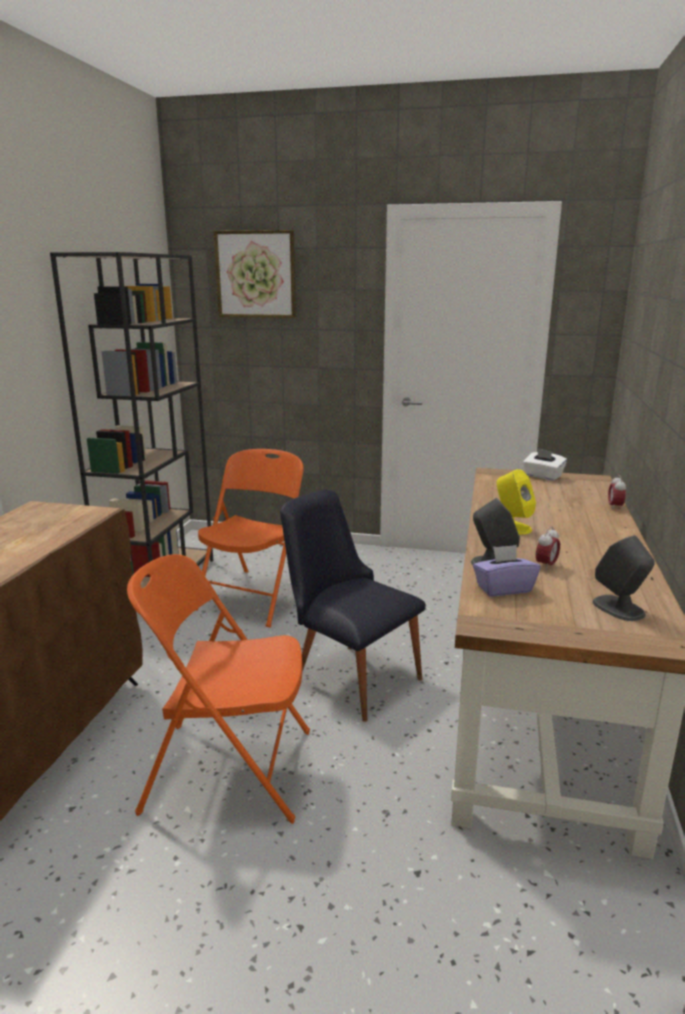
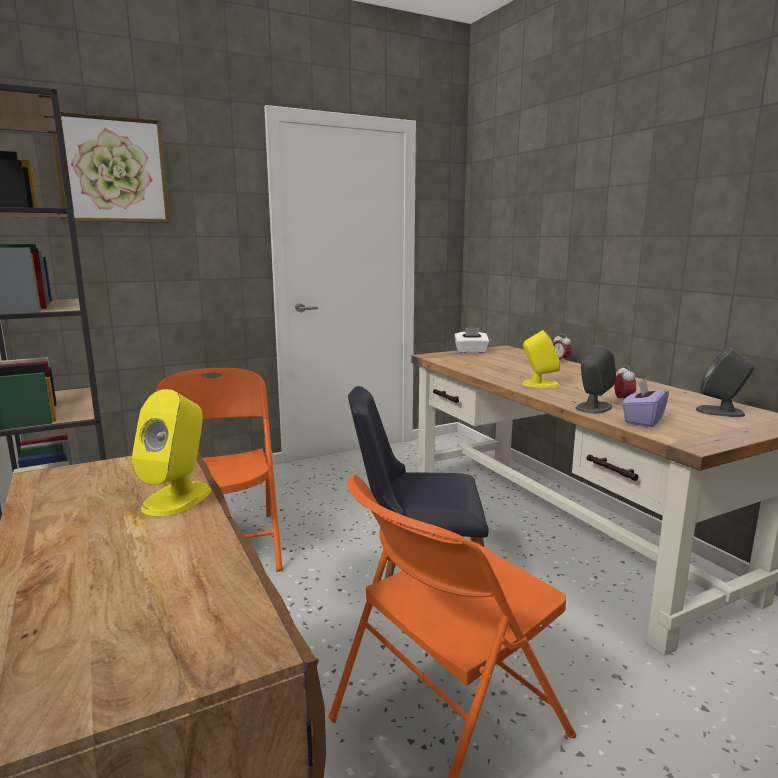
camera: 40 degrees left, 5 degrees down
(52, 536) = (177, 498): none -> yellow speaker

